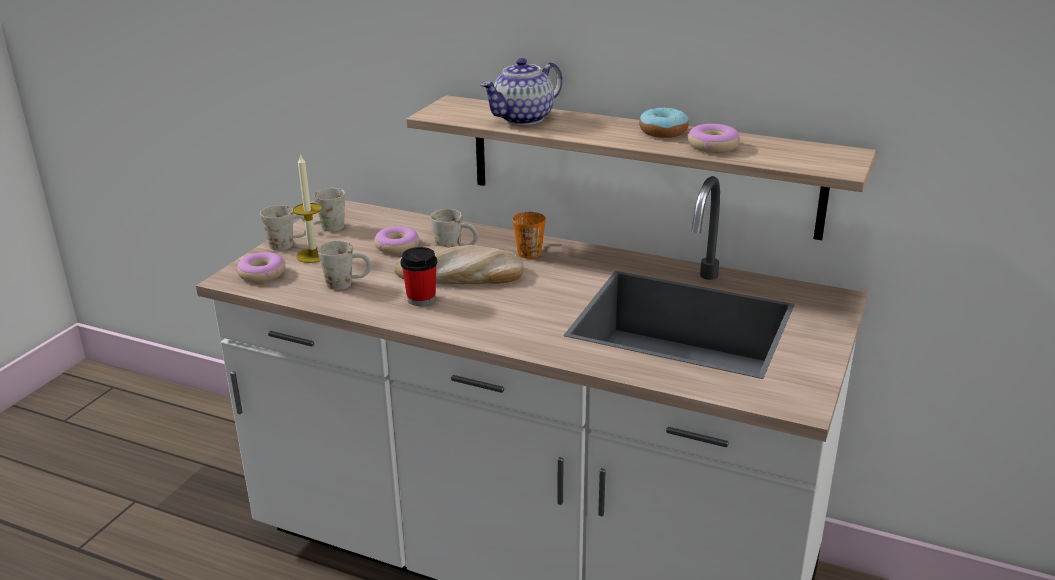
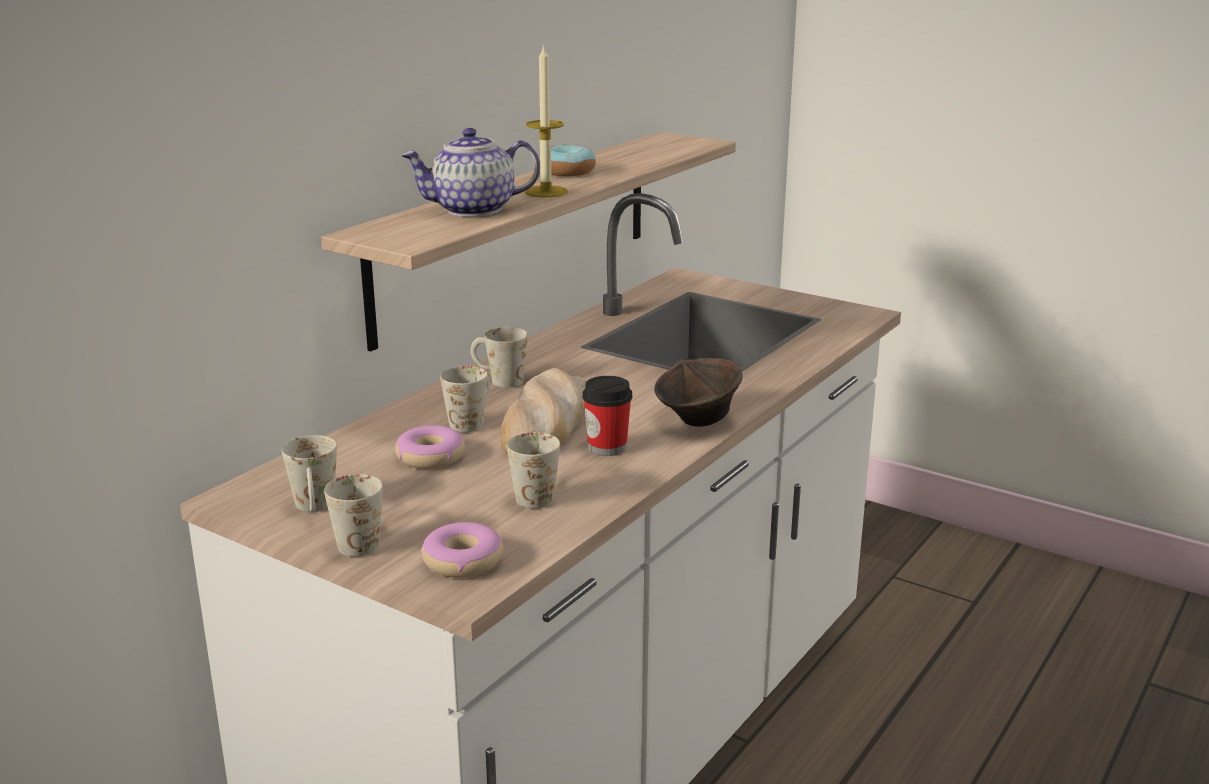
camera: 80 degrees left, 5 degrees down
(313, 255) = (418, 519): candle -> candle (546, 191)
(478, 329) = (698, 420): none -> brown bowl
(523, 119) = (473, 210): teapot -> teapot turned 105 degrees clockwise
(531, 250) = (498, 380): orange mug -> white mug
(713, 146) = (623, 163): donut -> none

